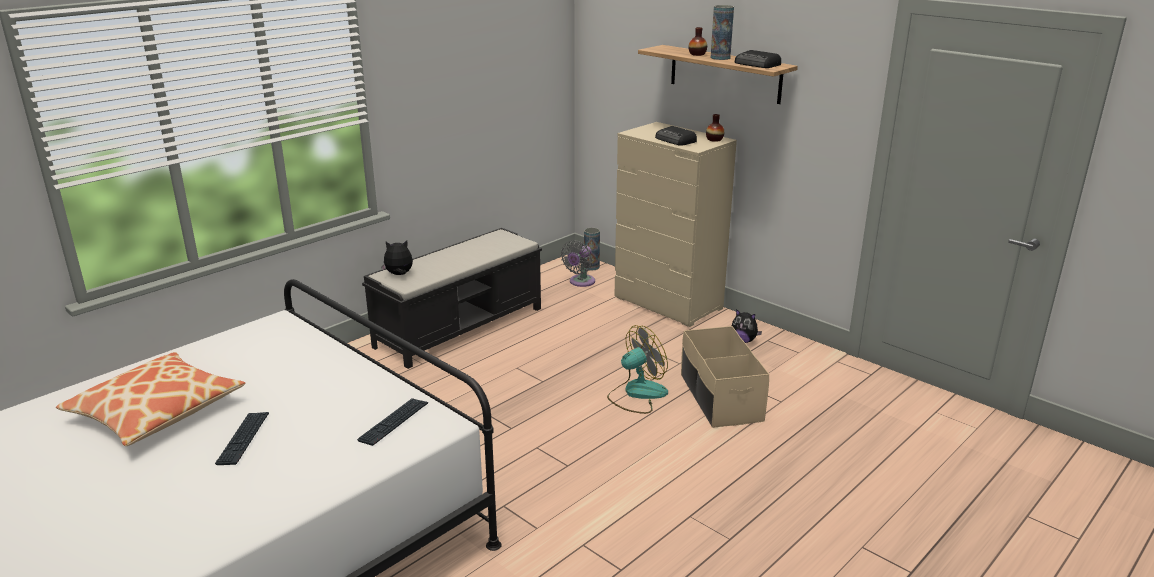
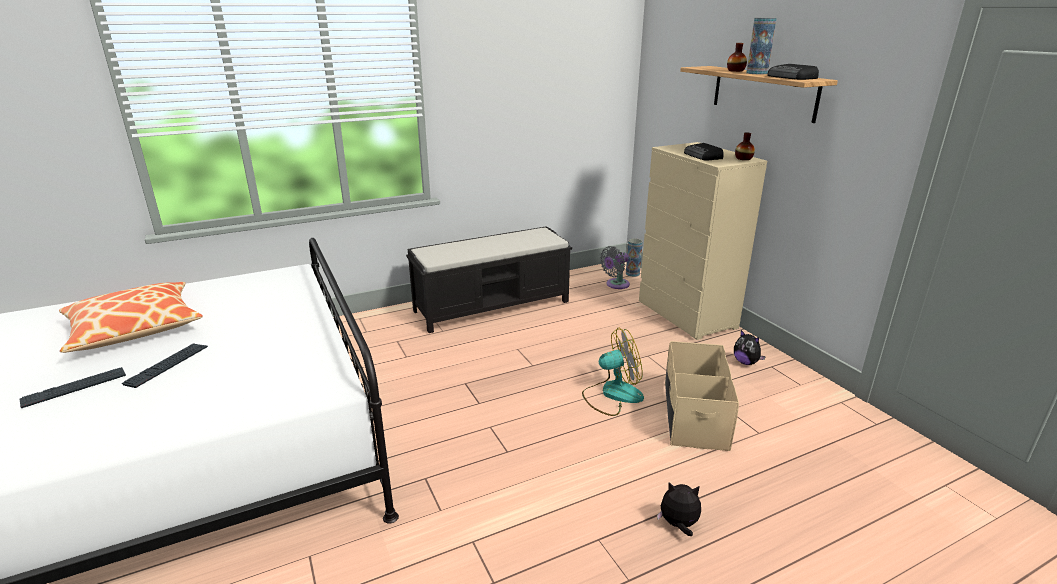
camera: 20 degrees right, 0 degrees up
(393, 422) = (296, 377): keyboard -> keyboard (75, 388)
(399, 275) = (434, 252): plush toy -> plush toy (678, 525)

